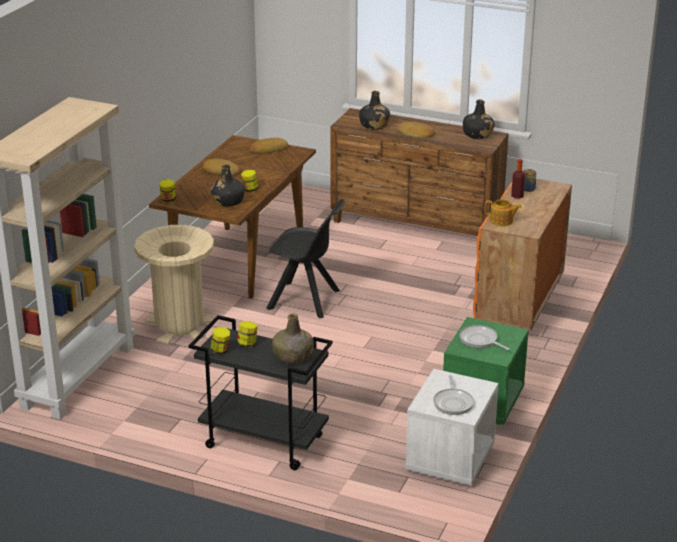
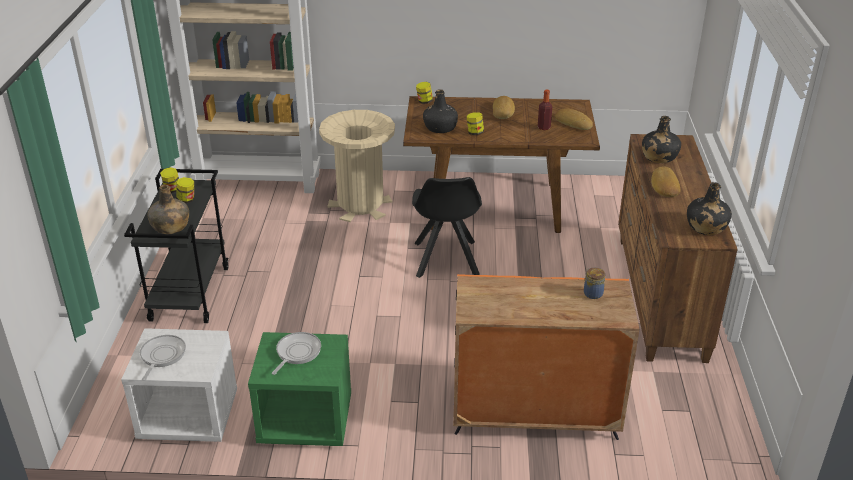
camera: 70 degrees right, 5 degrees up
(453, 402) = (162, 356): frying pan -> frying pan turned 120 degrees clockwise
(502, 221) = (485, 287): teapot -> none
(517, 196) = (564, 288): bottle -> bottle (544, 127)

